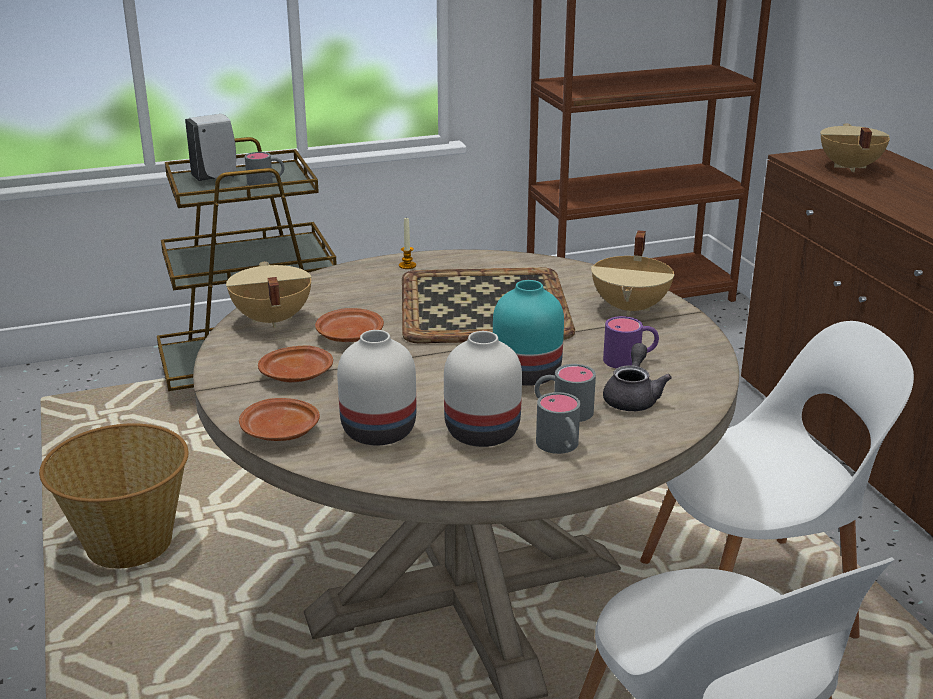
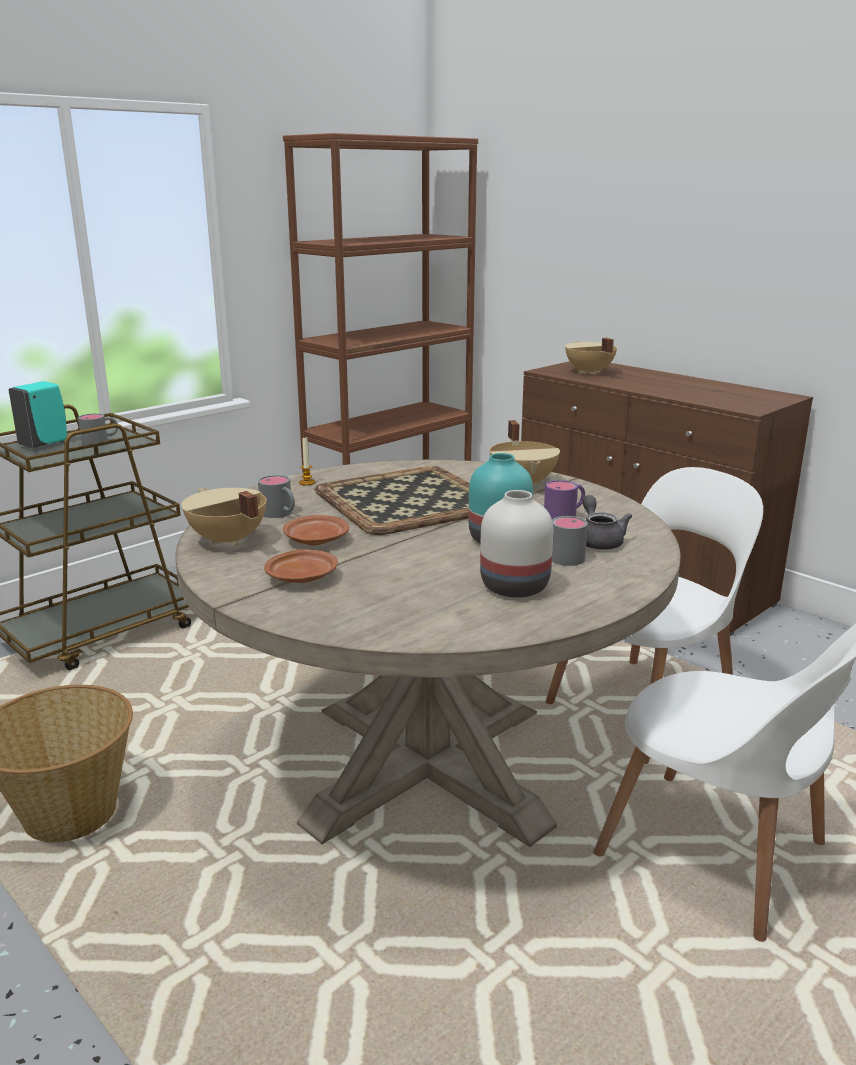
camera: 25 degrees left, 5 degrees down
(216, 177) = (45, 444): white soap dispenser -> turquoise soap dispenser
(281, 432) = (339, 623): brown plate -> none
(377, 432) = (426, 605): white vase -> none
(561, 447) = (588, 584): grey mug -> grey mug (280, 514)

